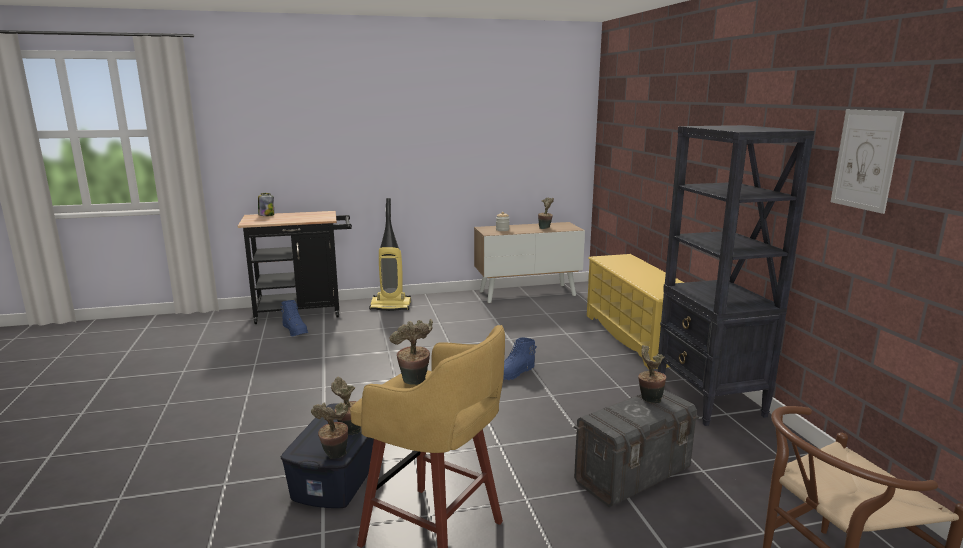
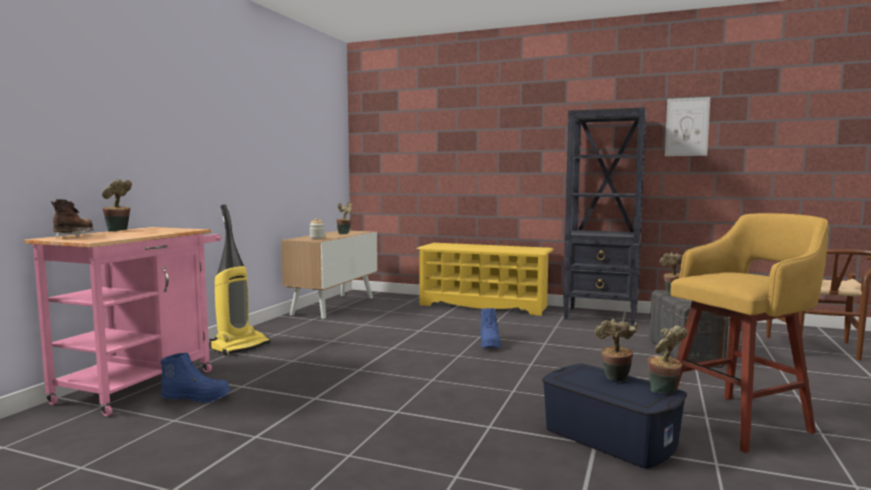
camera: 55 degrees left, 10 degrees down
(266, 215) = (74, 236): jar -> brown boot
(305, 312) = (143, 383): black cart -> pink cart
(414, 383) = (729, 276): potted plant -> potted plant (118, 231)

